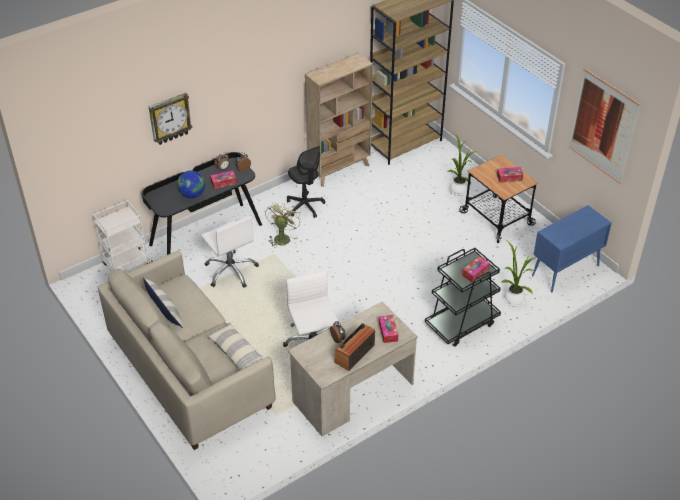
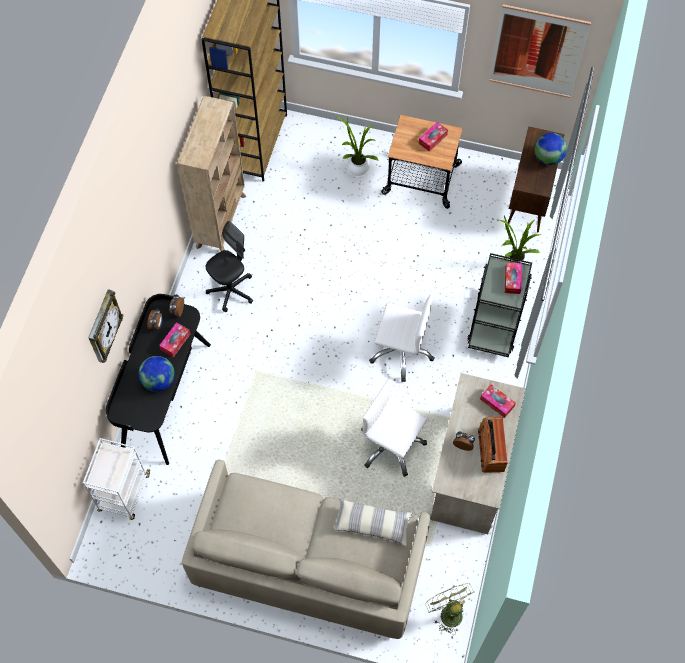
camera: 40 degrees left, 20 degrees up
(165, 311) = (260, 532): pillow -> none
(231, 271) = (235, 421): white office chair -> white office chair (401, 351)
(282, 237) = (245, 345): green fan -> green fan (448, 611)
(305, 206) = (231, 291): black office chair -> black office chair turned 60 degrees counterclockwise
(565, 271) = (529, 200): blue cabinet -> brown cabinet
(583, 228) = (548, 158): none -> globe

